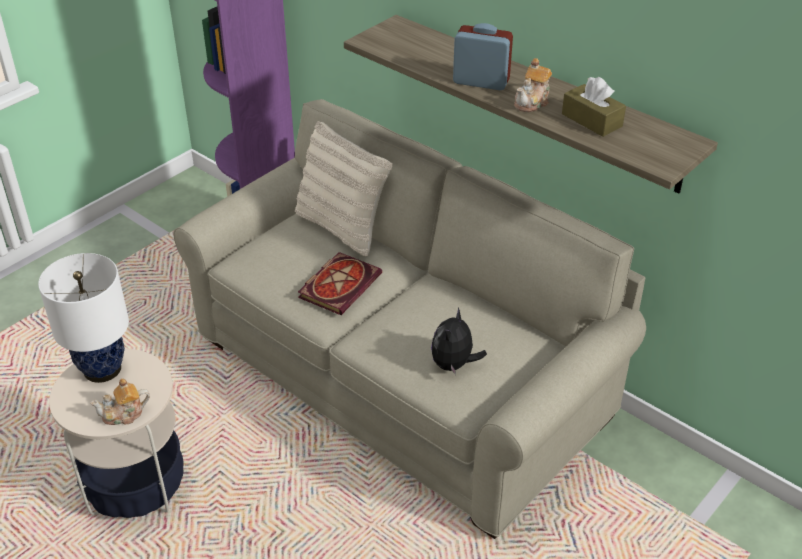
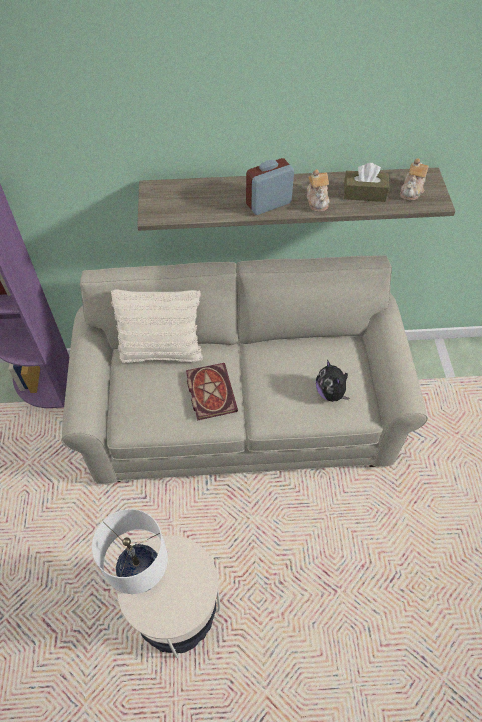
camera: 45 degrees left, 15 degrees up
(124, 414) = (198, 592): teapot -> teapot (412, 190)

